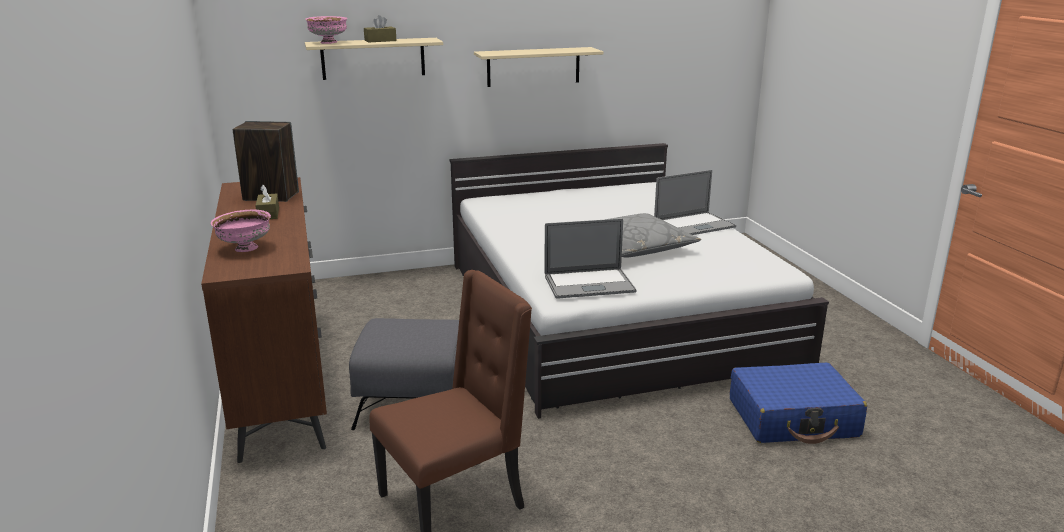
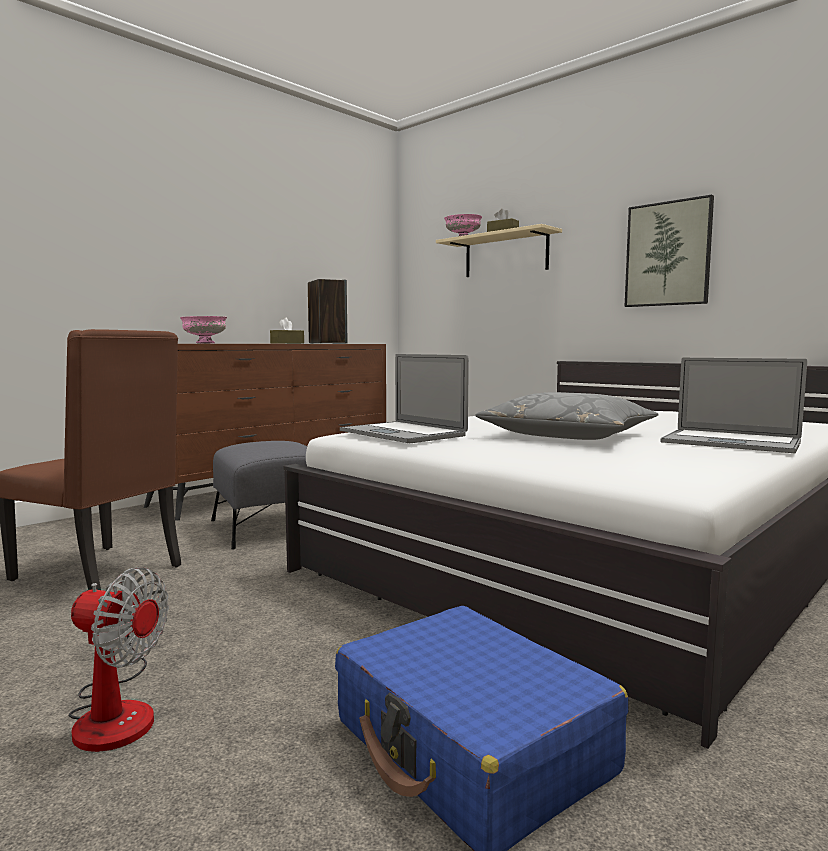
camera: 60 degrees right, 15 degrees down
(533, 67) = (668, 254): beige shelf -> picture
(710, 508) = (116, 711): none -> fan

